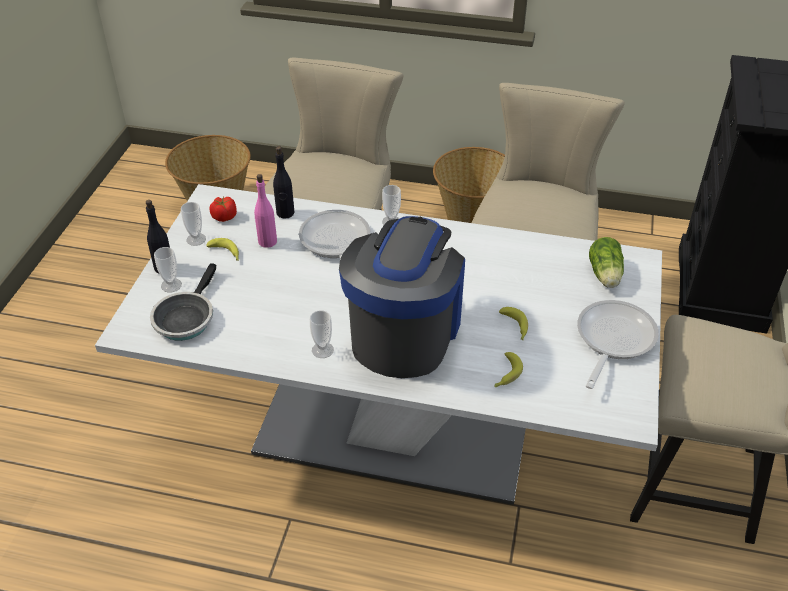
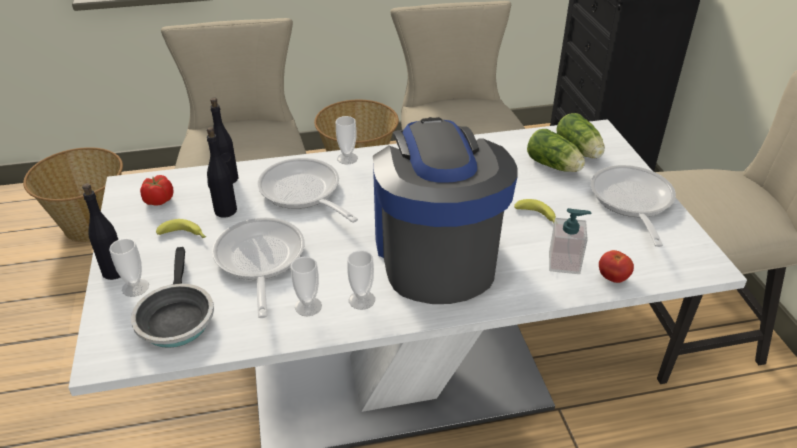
camera: 25 degrees left, 5 degrees down
(196, 239) = (138, 231): cup -> cup (308, 306)
(267, 241) = (225, 211): pink bottle -> black bottle
(267, 293) = (259, 261): none -> frying pan
(505, 375) = (564, 263): banana -> soap dispenser
(536, 401) = (613, 278): none -> tomato
(569, 283) = (554, 166): none -> lettuce

